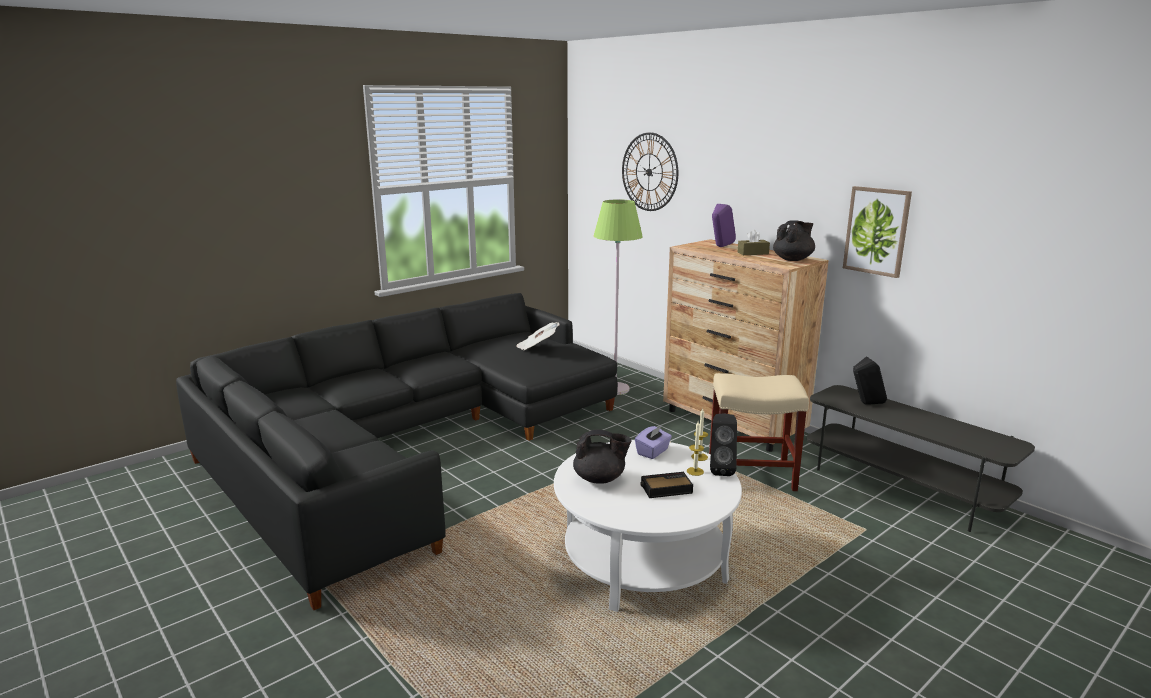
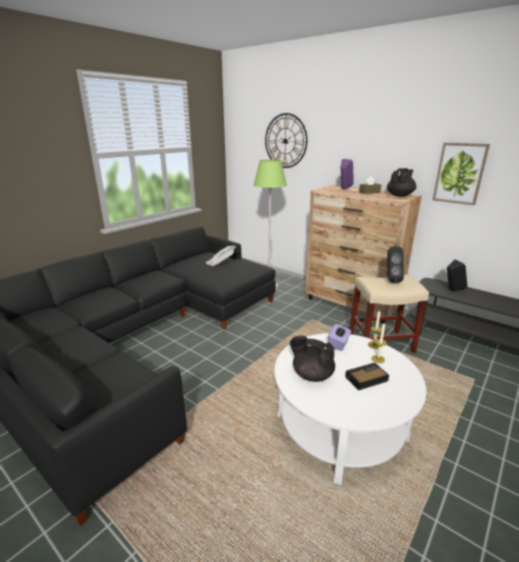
camera: 10 degrees left, 5 degrees up
(600, 479) = (312, 374): black teapot -> black teapot turned 150 degrees counterclockwise
(721, 470) = (395, 355): black speaker -> black speaker (391, 280)

